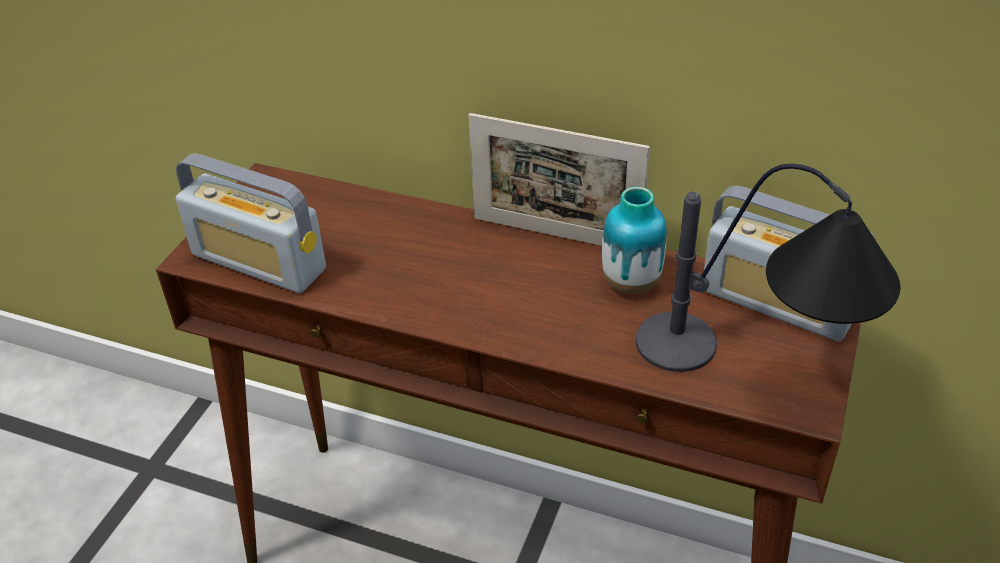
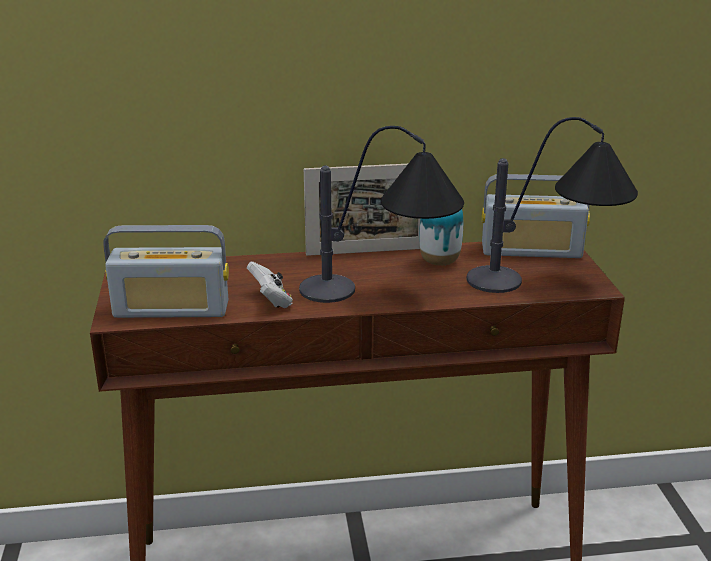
camera: 30 degrees left, 15 degrees down
(373, 285) = (271, 301): none -> white game controller
(515, 316) = (384, 292): none -> table lamp

